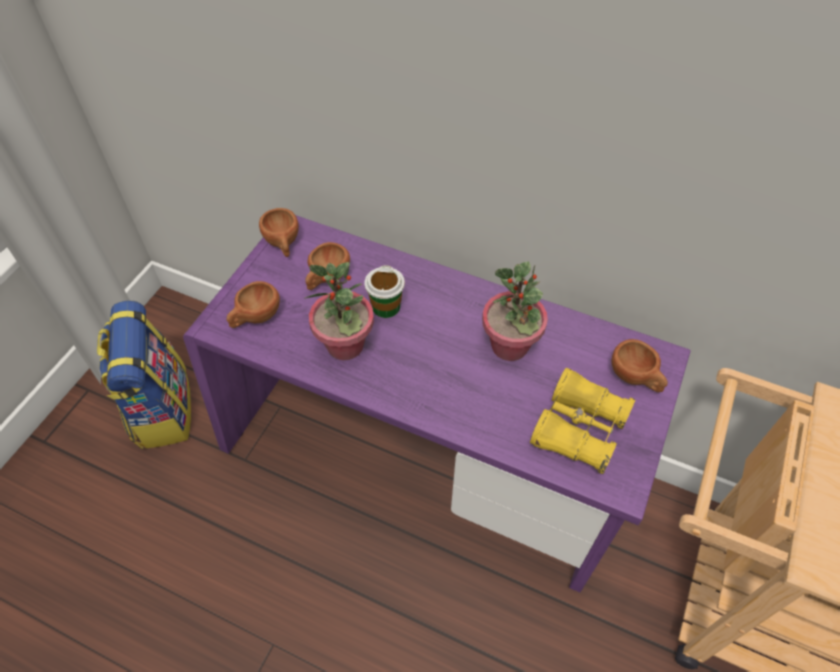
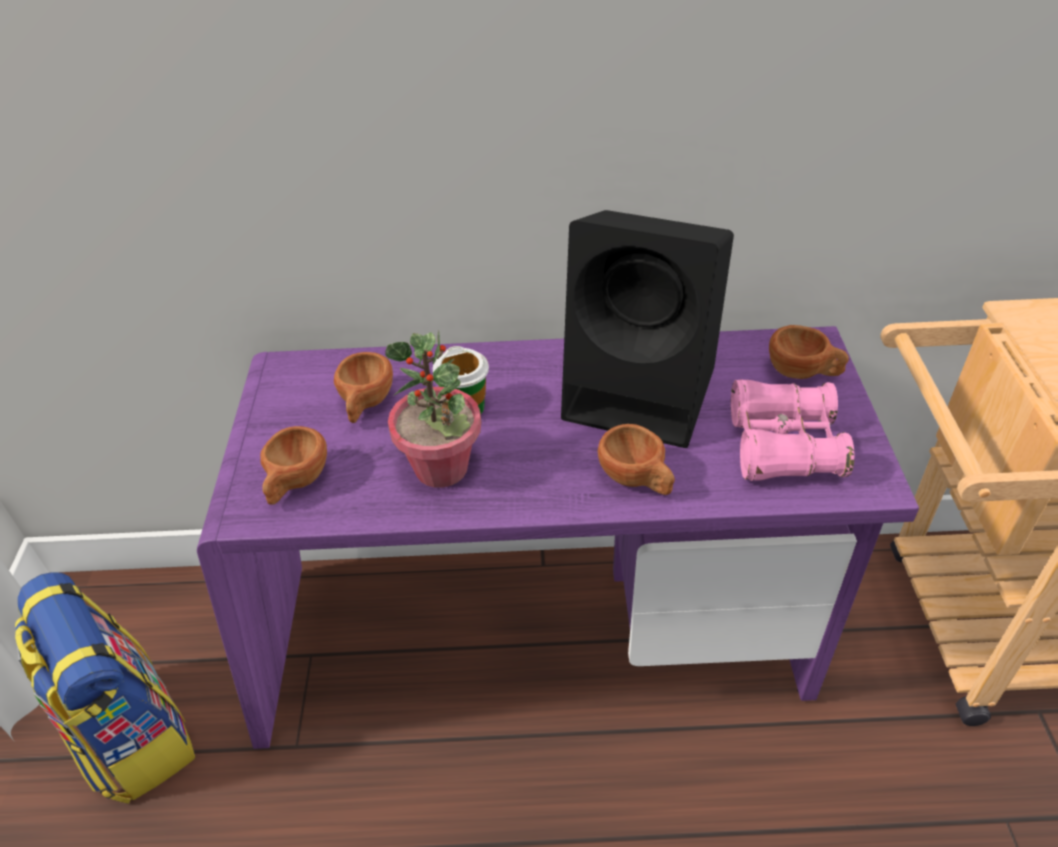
camera: 25 degrees left, 10 degrees down
(283, 244) = (279, 387): brown cup -> brown cup (637, 480)
(510, 346) = (644, 393): potted plant -> black speaker
(579, 429) = (783, 446): yellow binoculars -> pink binoculars

